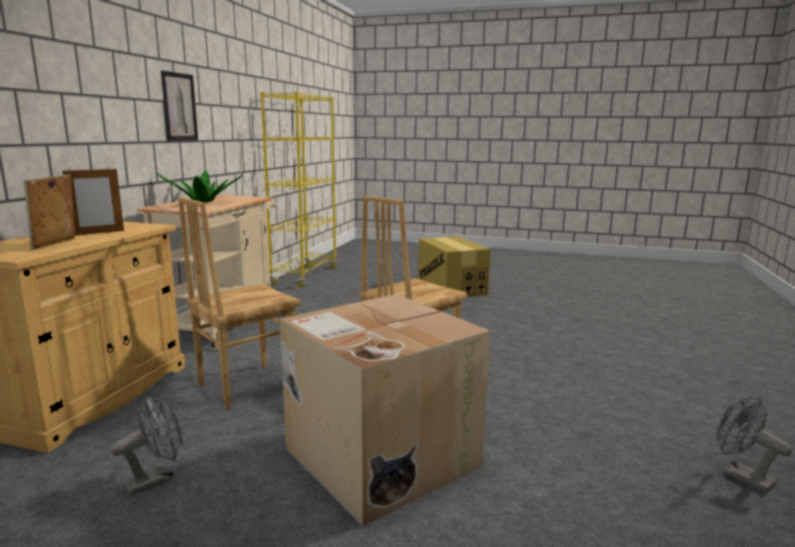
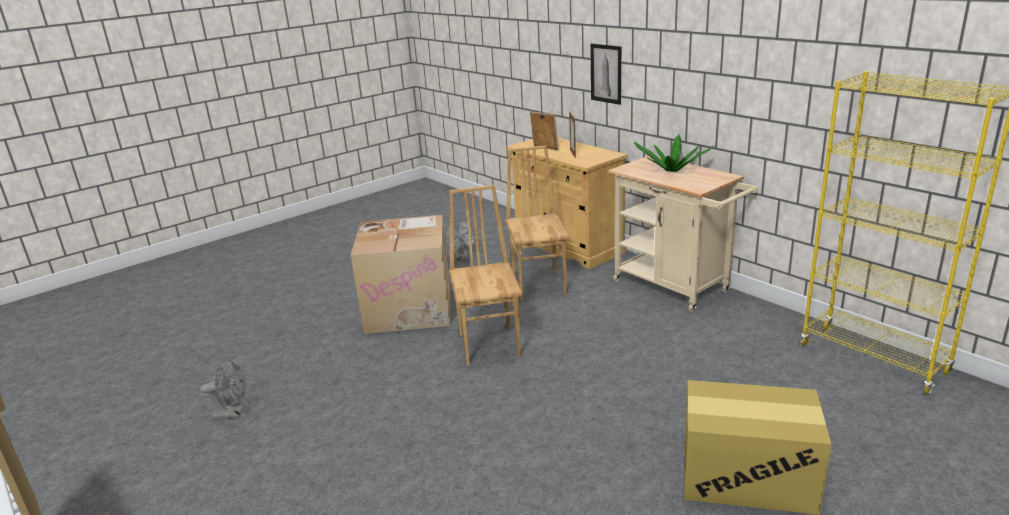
camera: 125 degrees right, 10 degrees up
(179, 107) = (719, 79): picture -> picture (606, 73)

